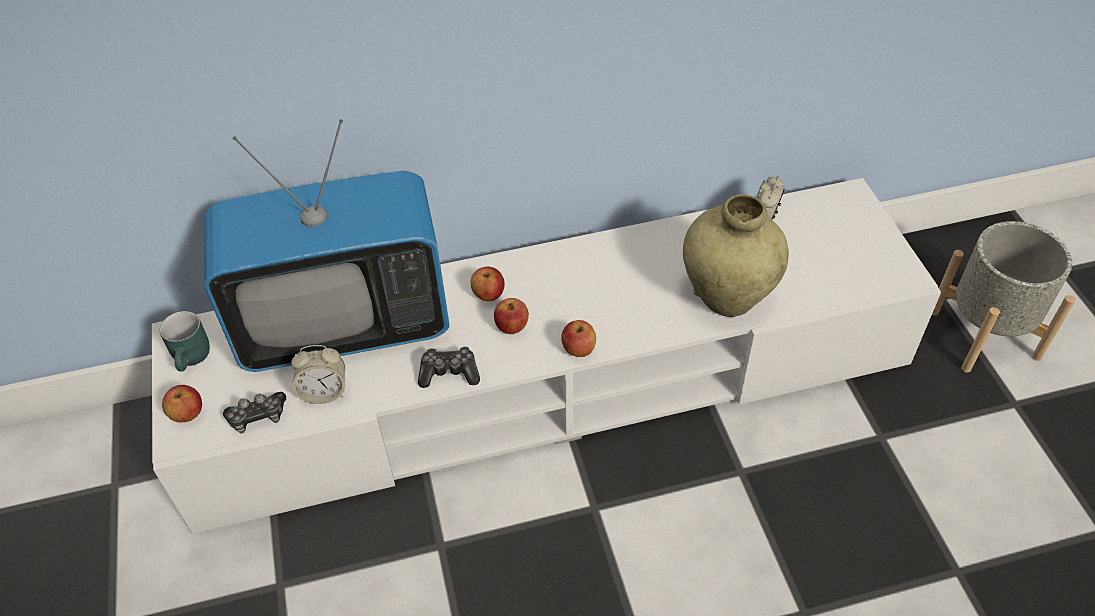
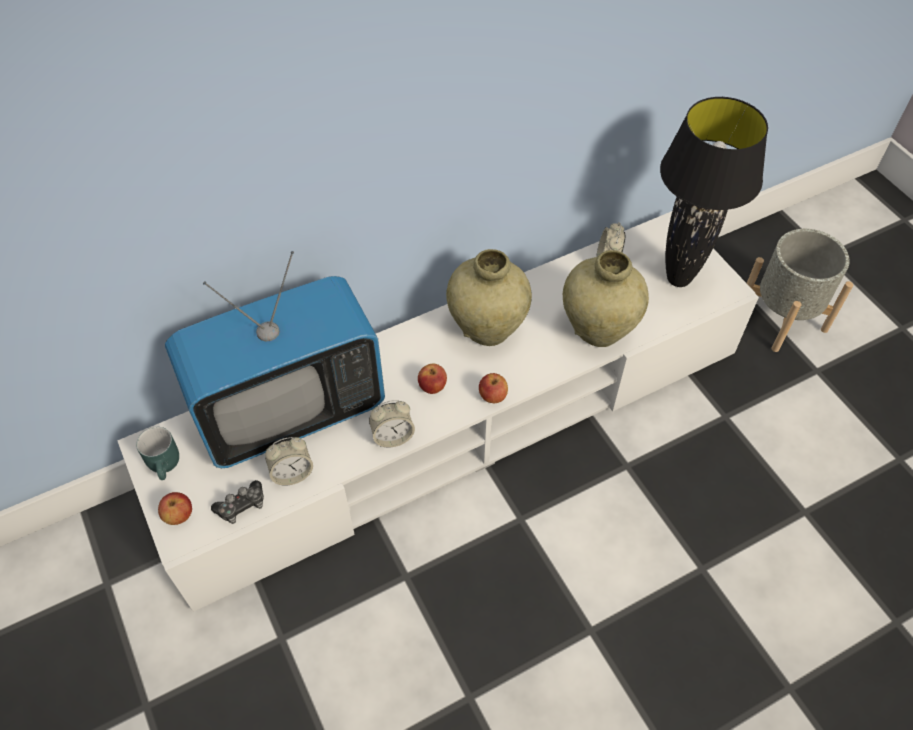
camera: 15 degrees left, 5 degrees up
(449, 373) = (392, 436): game controller -> alarm clock
(488, 295) = (404, 362): apple -> none
(594, 275) = (487, 329): none -> beige vase
(844, 256) = (679, 279): none -> black table lamp

